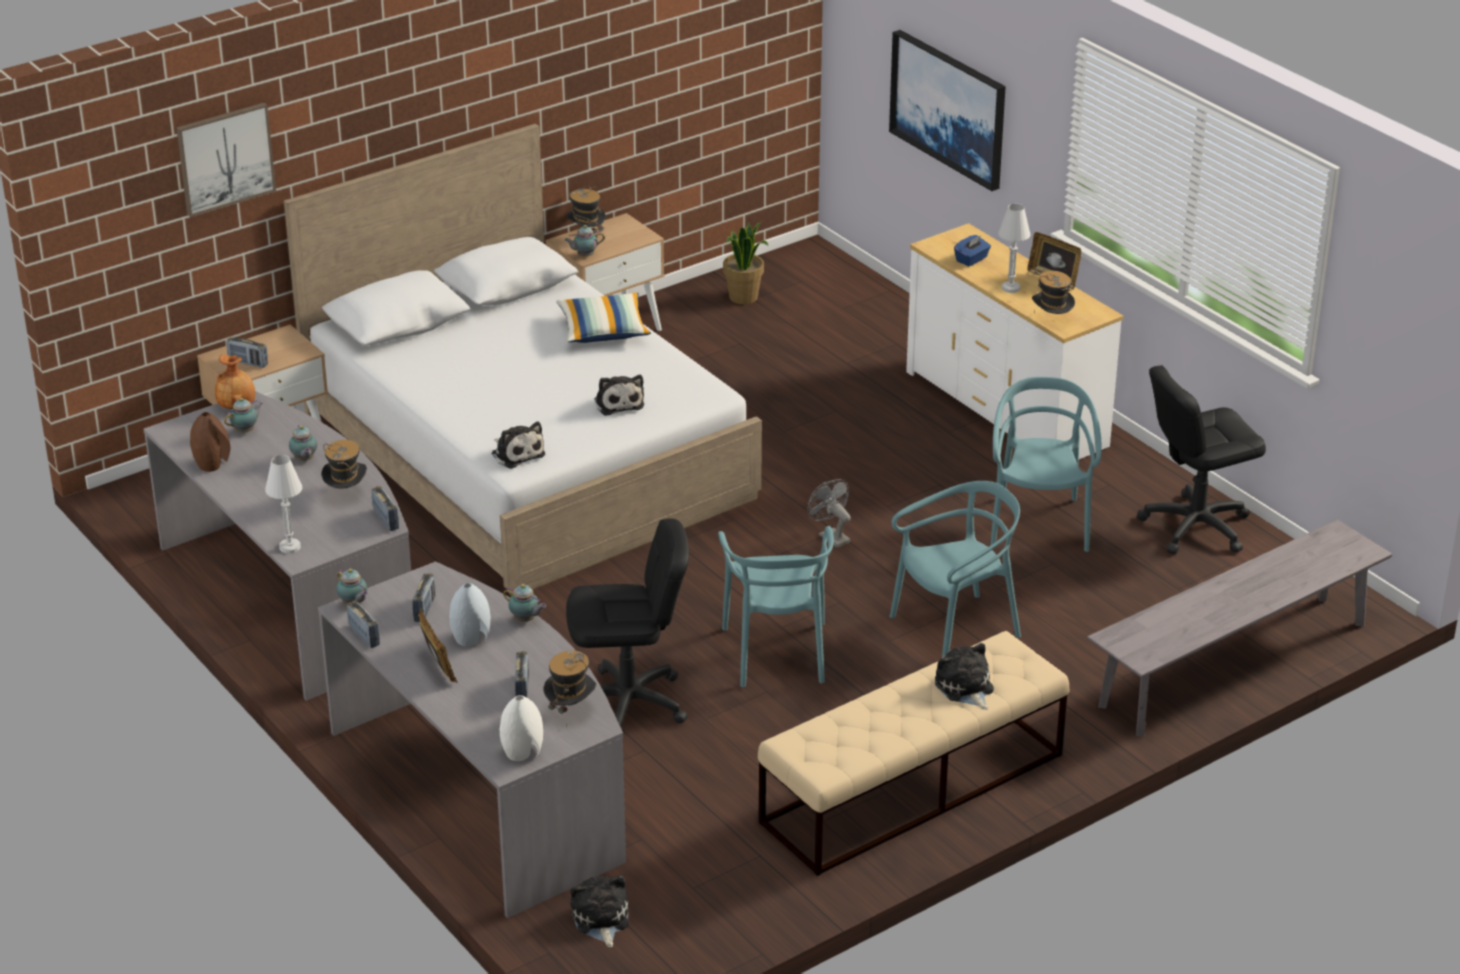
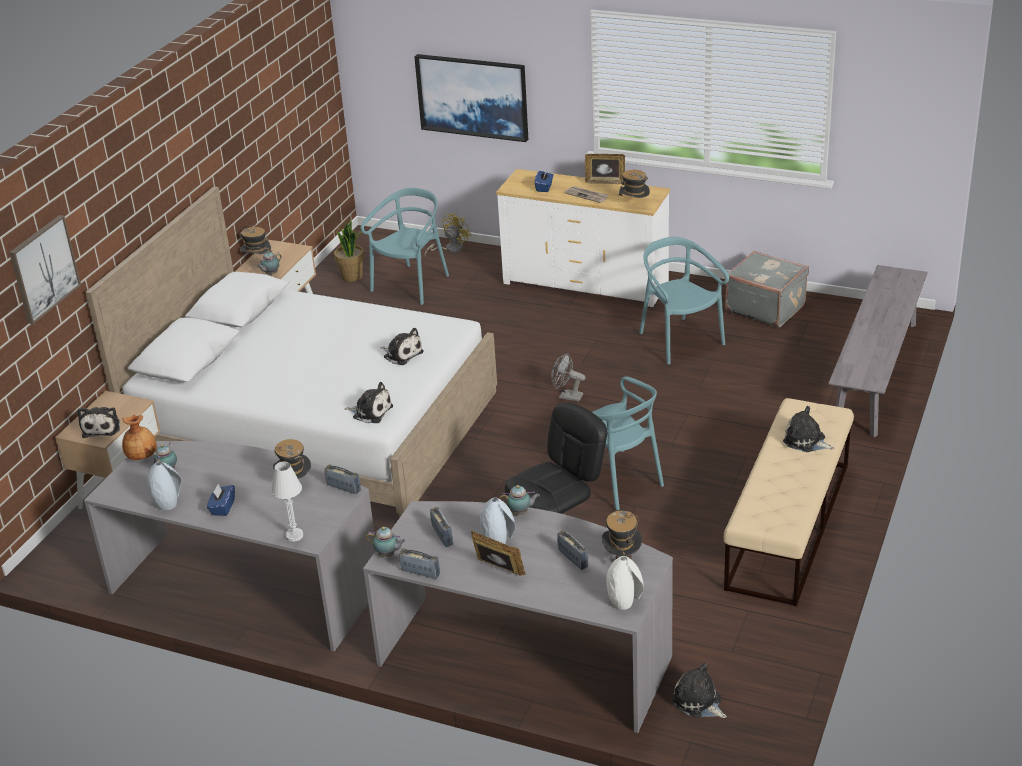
camera: 30 degrees left, 0 degrees up
(212, 464) = (168, 502): brown vase -> grey vase
(248, 363) = (102, 427): radio -> plush toy
(255, 490) = (222, 508): none -> blue tissue box
(304, 460) = (236, 472): teapot -> none
(603, 330) = (339, 314): pillow -> none
(892, 305) = (450, 249): none -> yellow fan
(955, 630) = (703, 420): turquoise chair -> turquoise chair (411, 285)
(1010, 288) = (587, 195): white table lamp -> newspaper
(1195, 526) = (765, 307): black office chair -> grey suitcase

